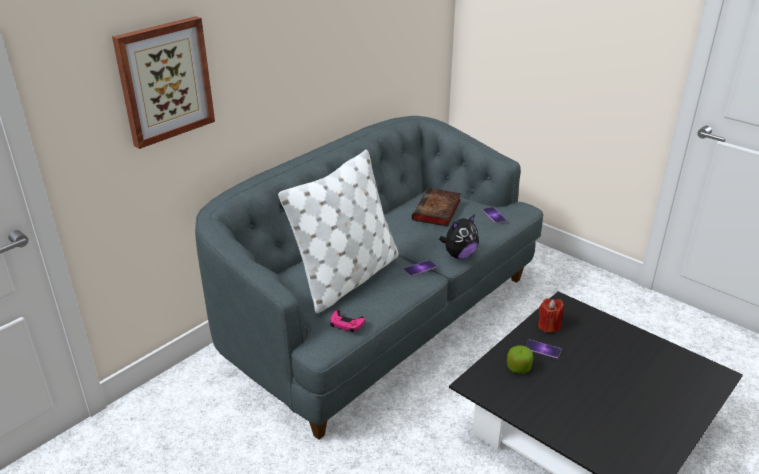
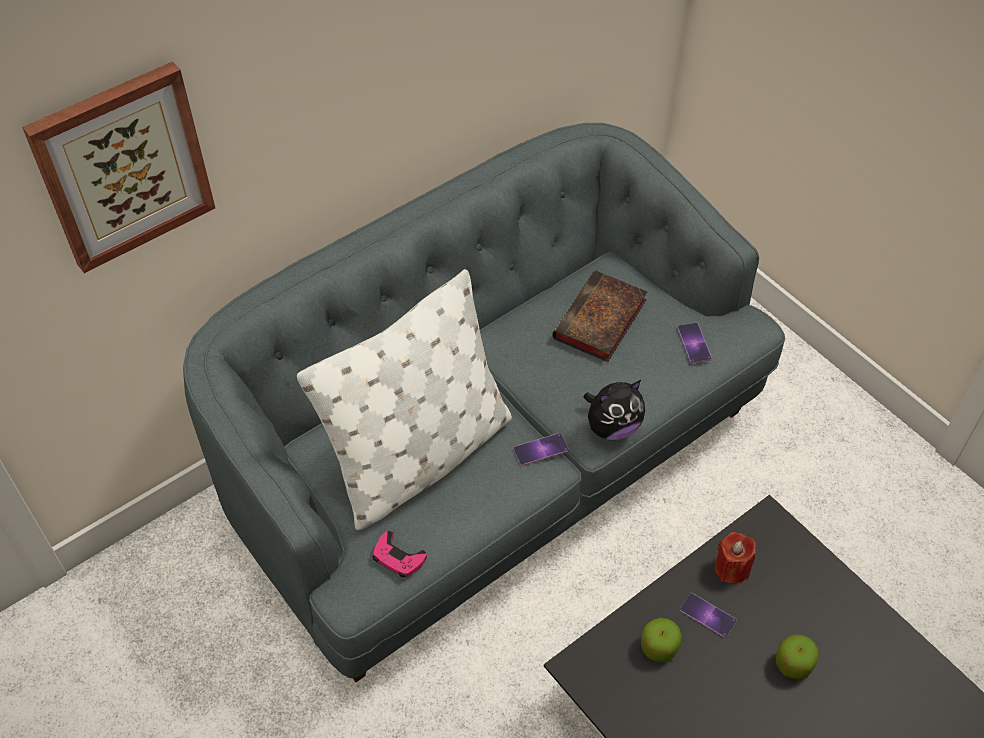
camera: 10 degrees right, 20 degrees up
(603, 365) = (793, 664): none -> apple

